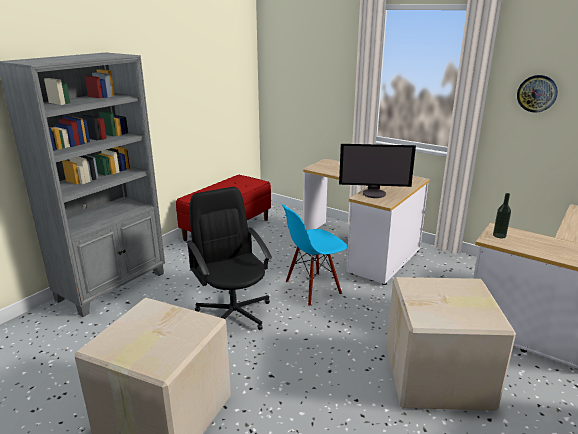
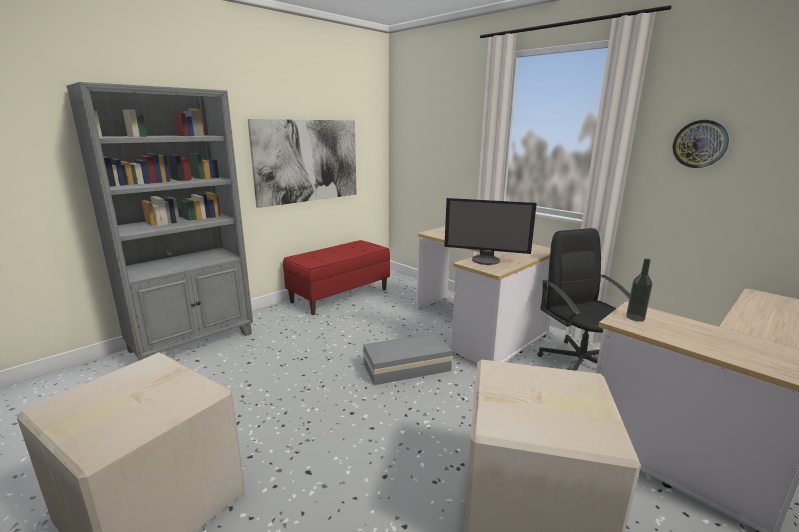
camera: 10 degrees right, 5 degrees down
(191, 105) = (307, 161): none -> picture
(234, 312) = (303, 385): black office chair -> black office chair (580, 361)
(313, 288) = (405, 367): blue chair -> grey storage box

